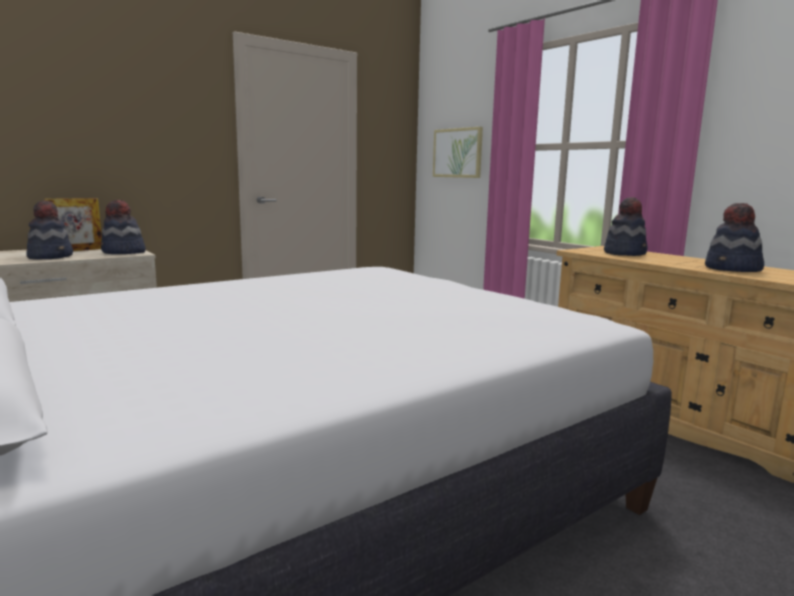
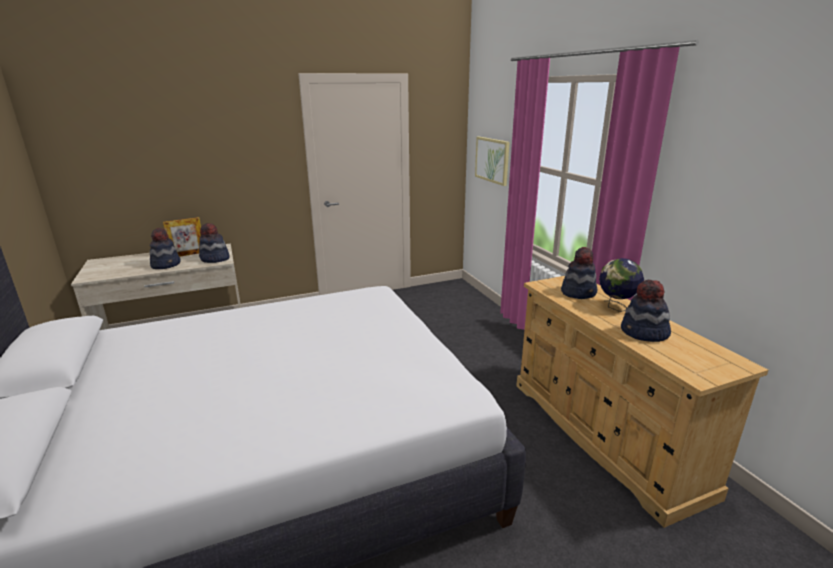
camera: 15 degrees right, 10 degrees up
(678, 259) = (616, 307): none -> globe

